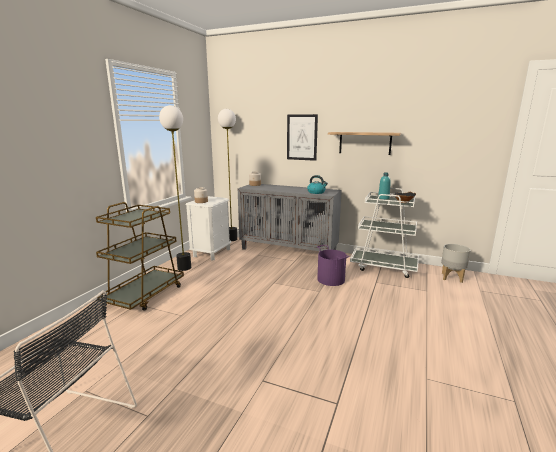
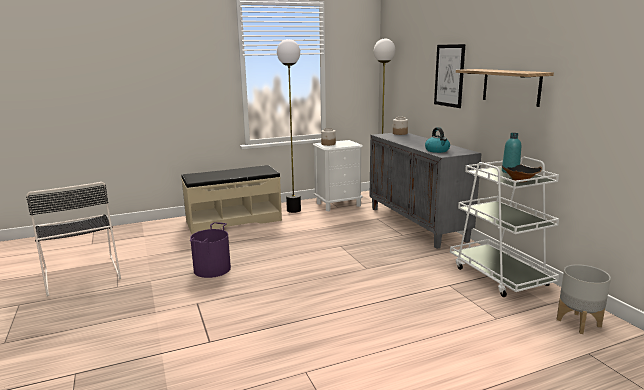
camera: 45 degrees right, 0 degrees up
(145, 295) = (233, 220): brown cart -> beige bench
(331, 279) = (402, 264): purple bucket -> purple bucket (212, 269)

